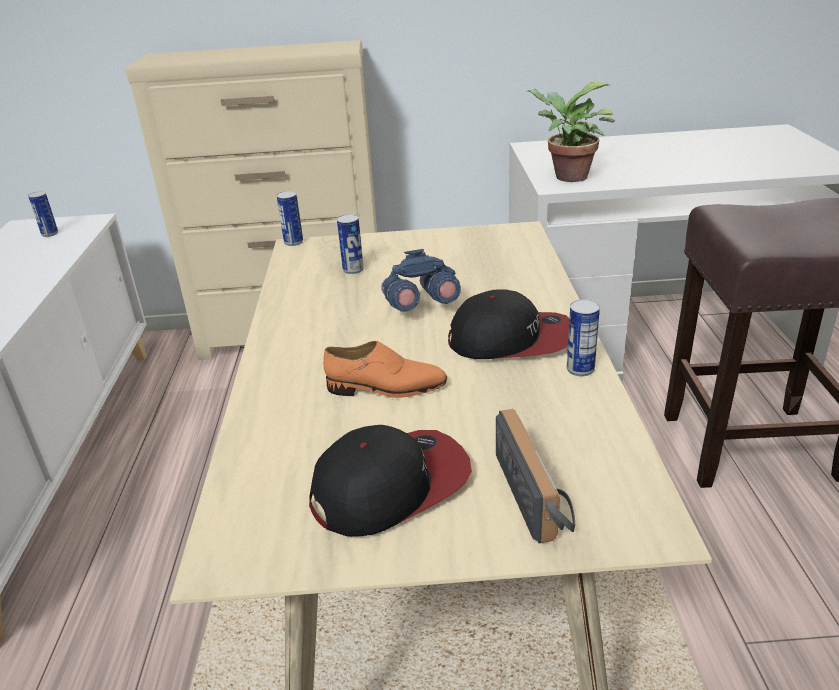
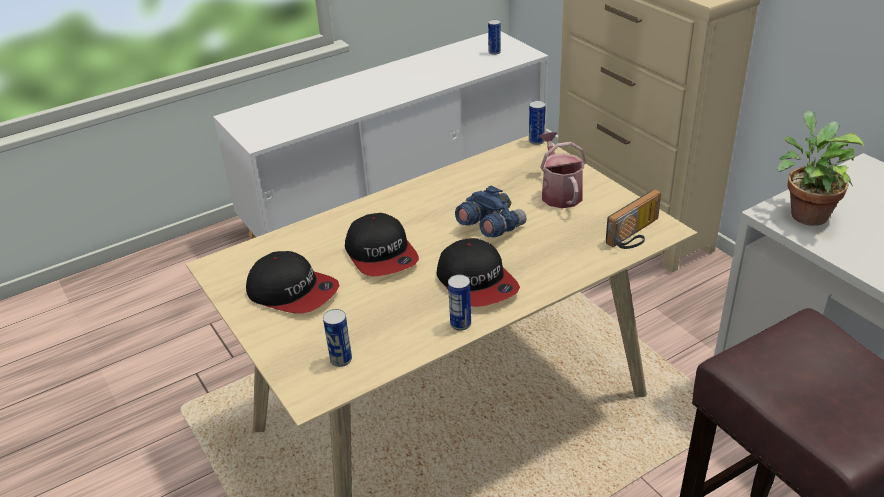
camera: 60 degrees right, 5 degrees up
(353, 270) = (518, 182): can -> can (341, 360)
(386, 387) = (382, 255): orange shoe -> cap
(402, 256) = (559, 193): none -> watering can
(538, 496) = (314, 346): radio -> radio (636, 235)

